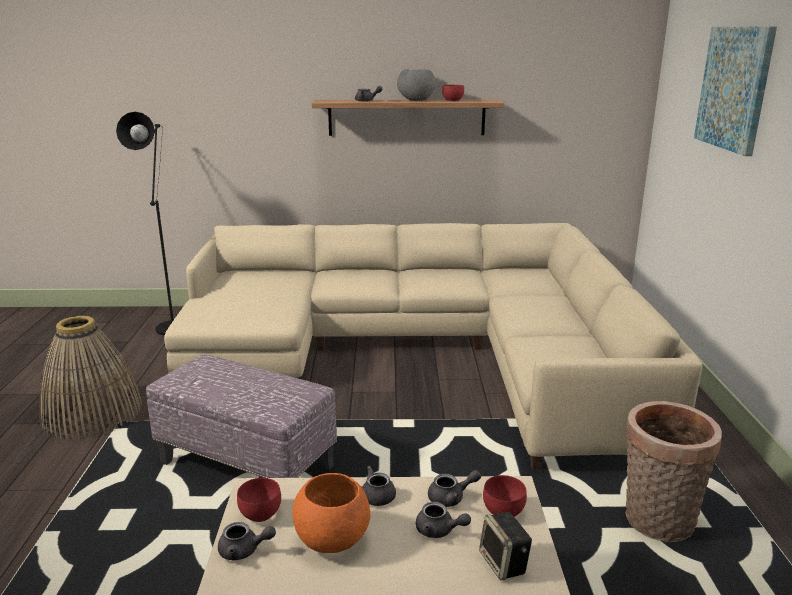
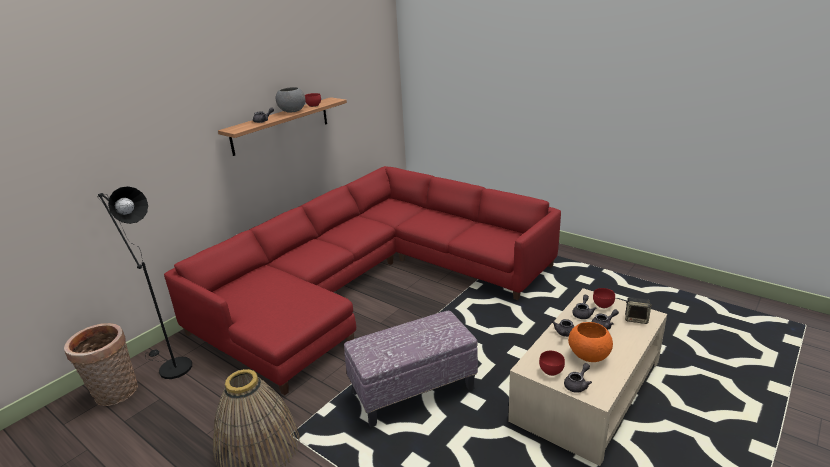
camera: 50 degrees left, 5 degrees up
(424, 352) = (371, 281): beige sofa -> red sofa
(657, 523) = (581, 289): basket -> basket (115, 394)
(734, 88) = (486, 68): picture -> none

